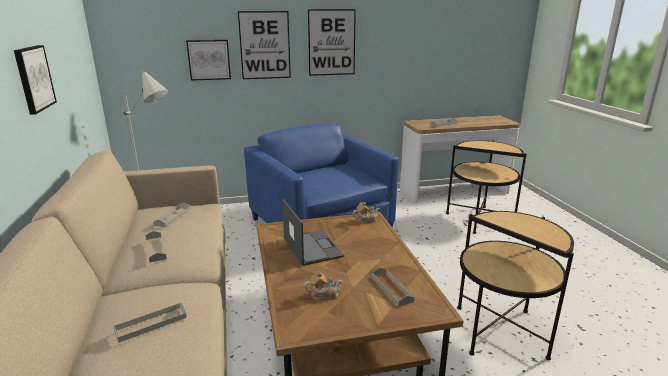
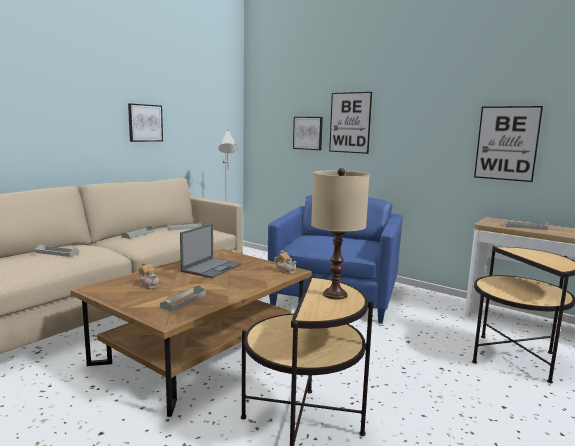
camera: 50 degrees right, 10 degrees down
(331, 42) = (410, 122): picture -> picture (506, 143)
(521, 222) = (335, 295): none -> beige table lamp

